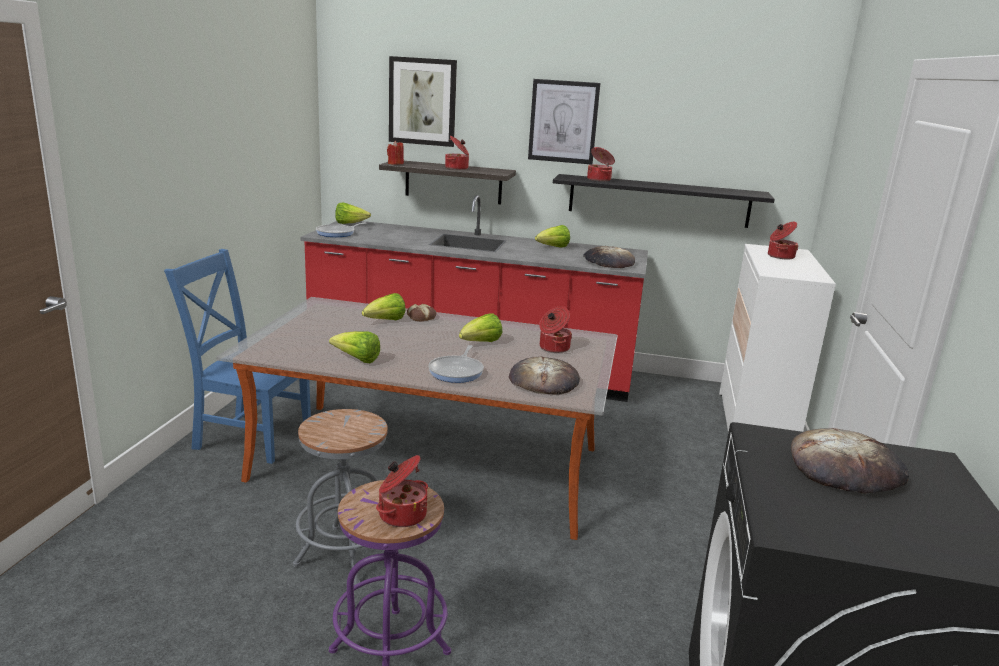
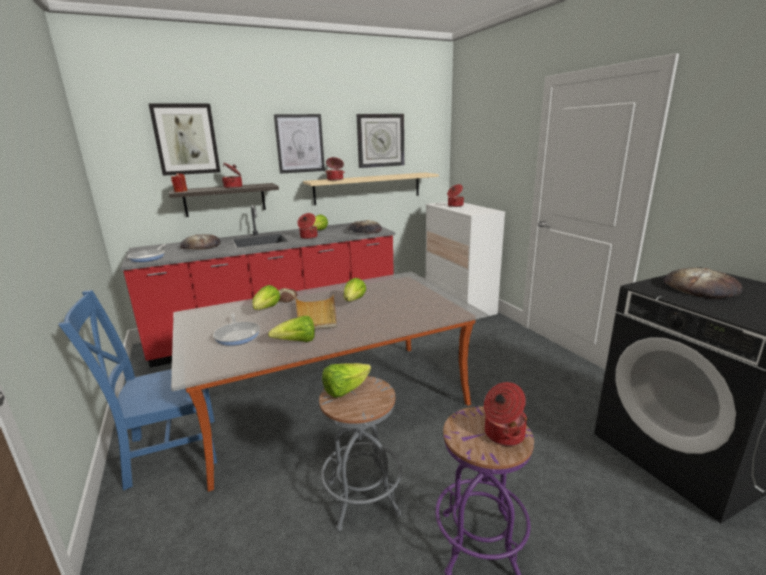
camera: 35 degrees left, 0 degrees up
(350, 224) = (145, 249): lettuce -> lettuce (345, 390)
(419, 343) = (316, 315): none -> beige tray
(457, 371) = (374, 323): frying pan -> frying pan (237, 335)
(544, 380) = (429, 309): bread -> bread (201, 245)
(553, 348) = (397, 289): cooking pot -> cooking pot (308, 237)
(658, 201) = (368, 188): black shelf -> beige shelf
(693, 131) = (380, 140): none -> wall clock

